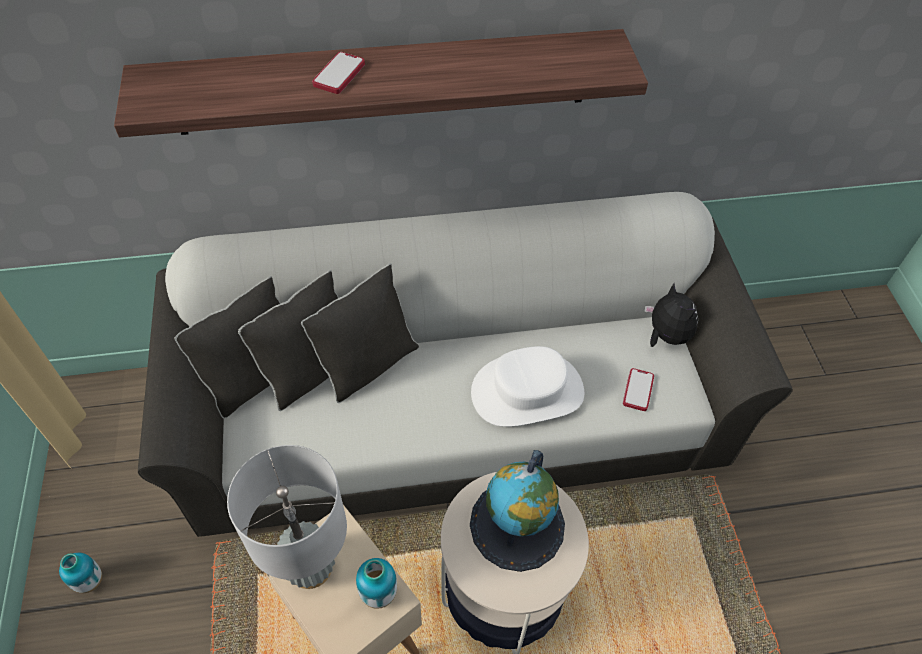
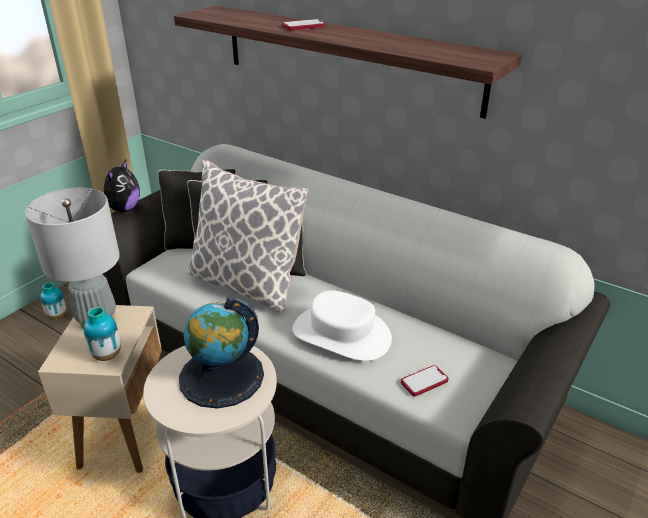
camera: 45 degrees right, 20 degrees down
(374, 399) = (246, 283): none -> pillow
(665, 336) = (492, 366): plush toy -> plush toy (123, 209)

